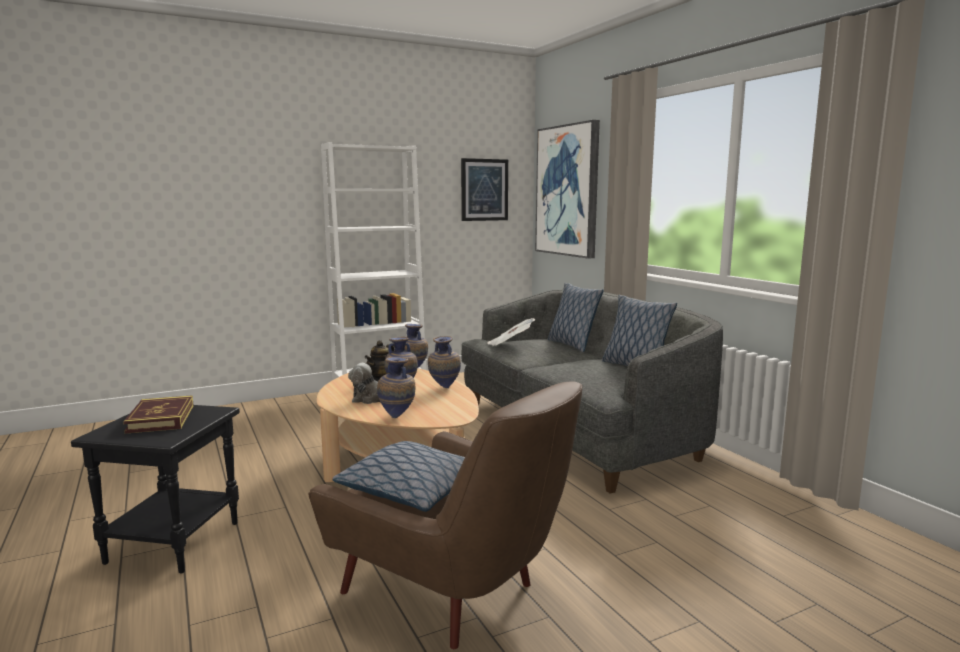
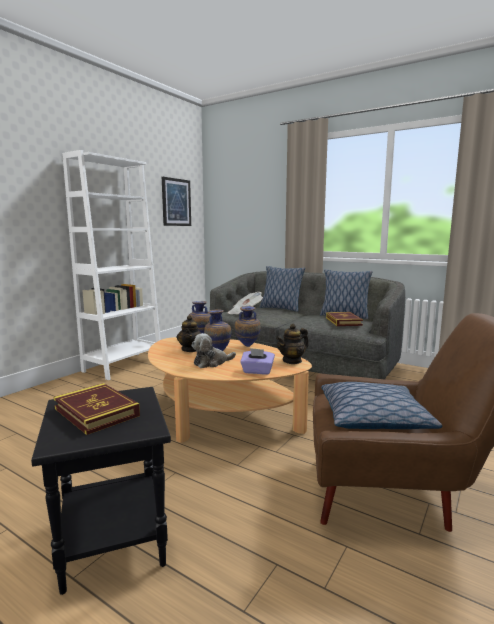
camera: 30 degrees left, 0 degrees up
(397, 417) = (257, 371): vase -> purple tissue box
(458, 413) = (292, 361): none -> teapot
(568, 191) = (240, 204): picture -> none
(604, 374) = (343, 321): none -> book

